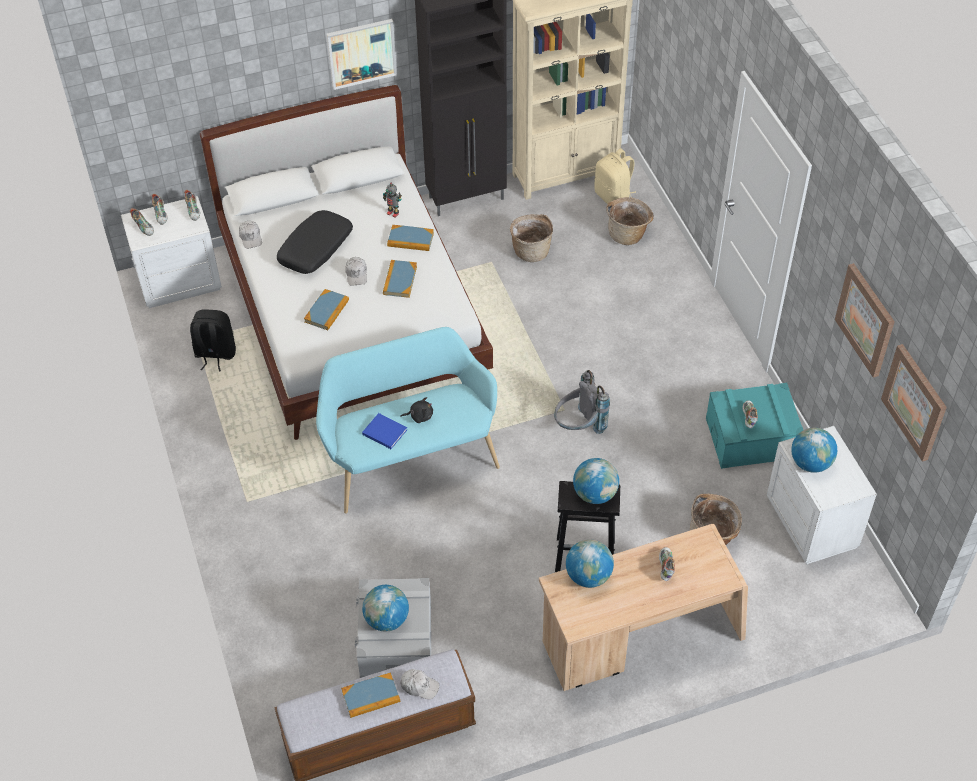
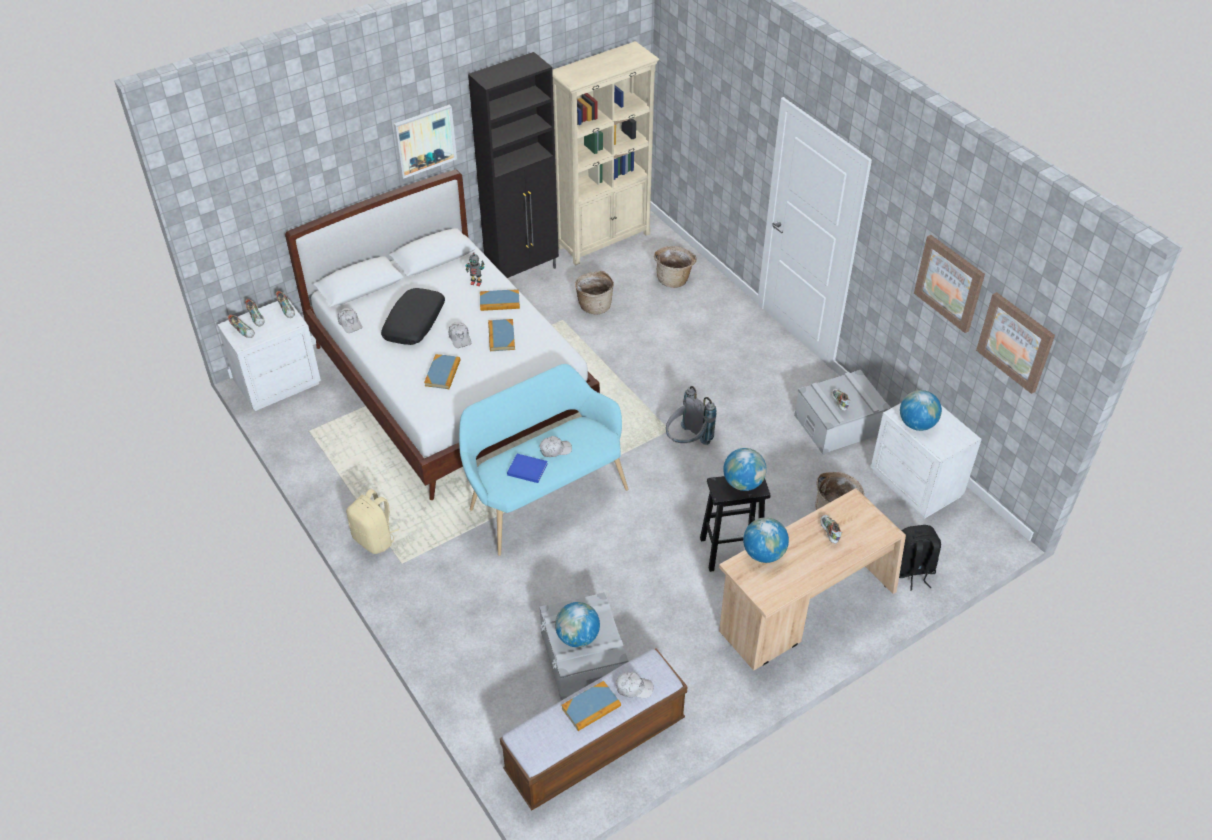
camera: 15 degrees left, 5 degrees down
(215, 354) = (331, 440): black backpack -> black backpack (912, 571)
(419, 416) = (555, 450): black plush toy -> white cap
(614, 197) = (651, 251): beige backpack -> beige backpack (375, 539)
(751, 438) = (839, 424): turquoise storage box -> grey storage box

